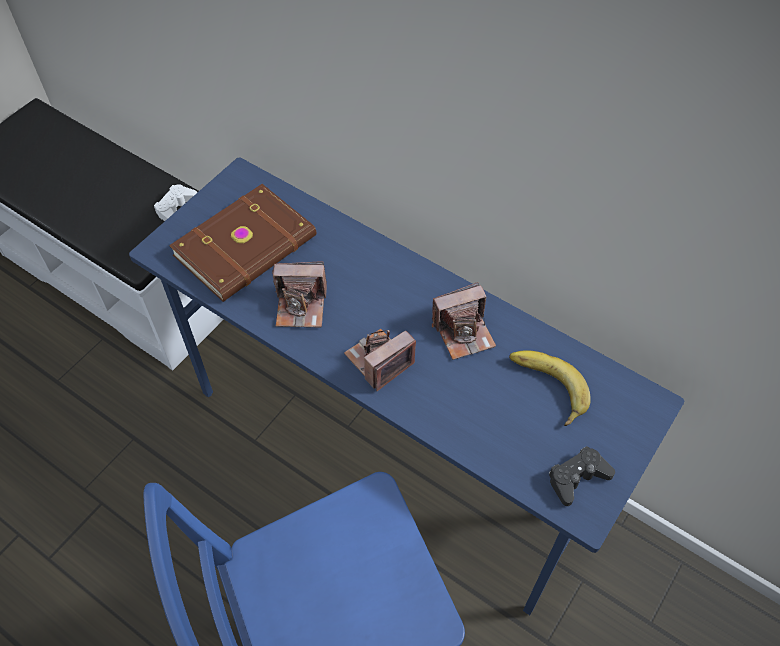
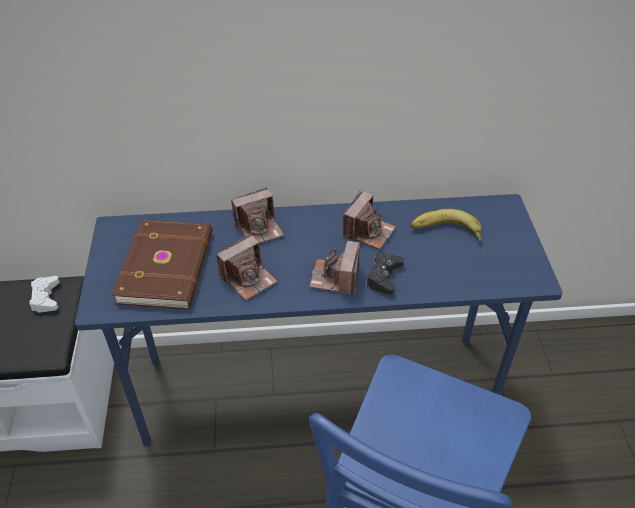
camera: 40 degrees left, 10 degrees down
(362, 259) = (259, 228): none -> camera
(577, 478) = (513, 266): black game controller -> black game controller (384, 277)

